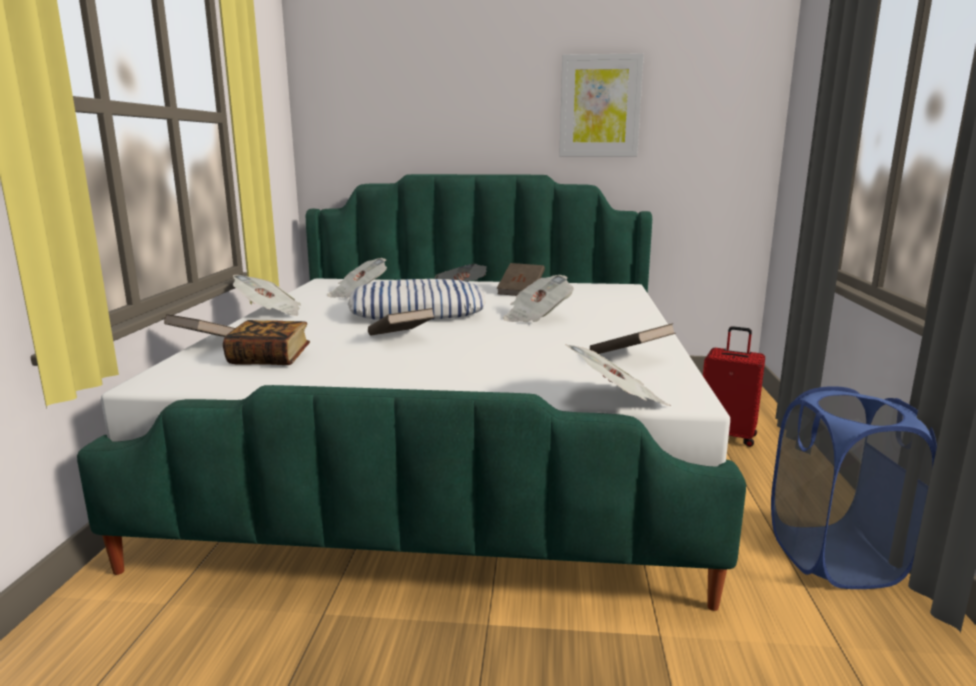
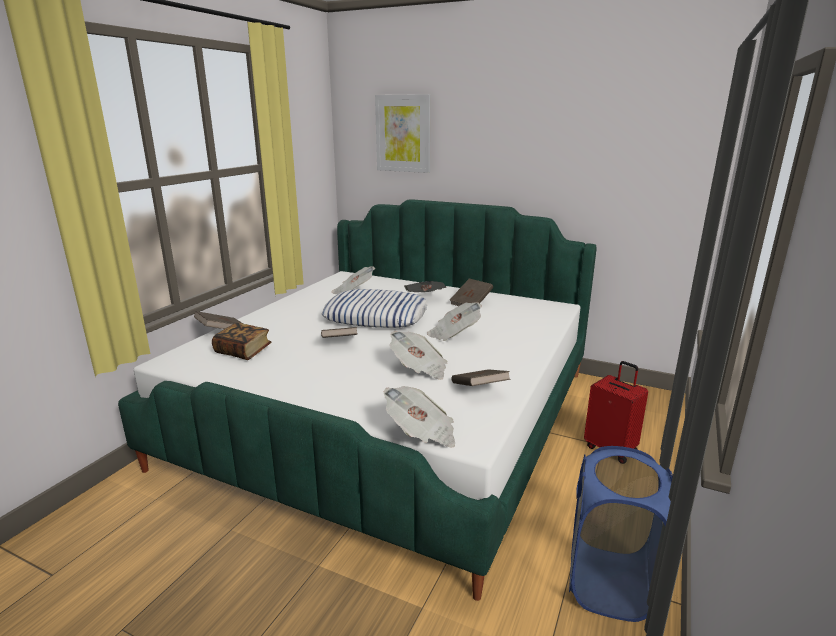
camera: 20 degrees right, 5 degrees up
(270, 312) = (281, 305): newspaper -> newspaper (419, 369)
(600, 106) = (560, 152): picture -> picture (403, 133)

